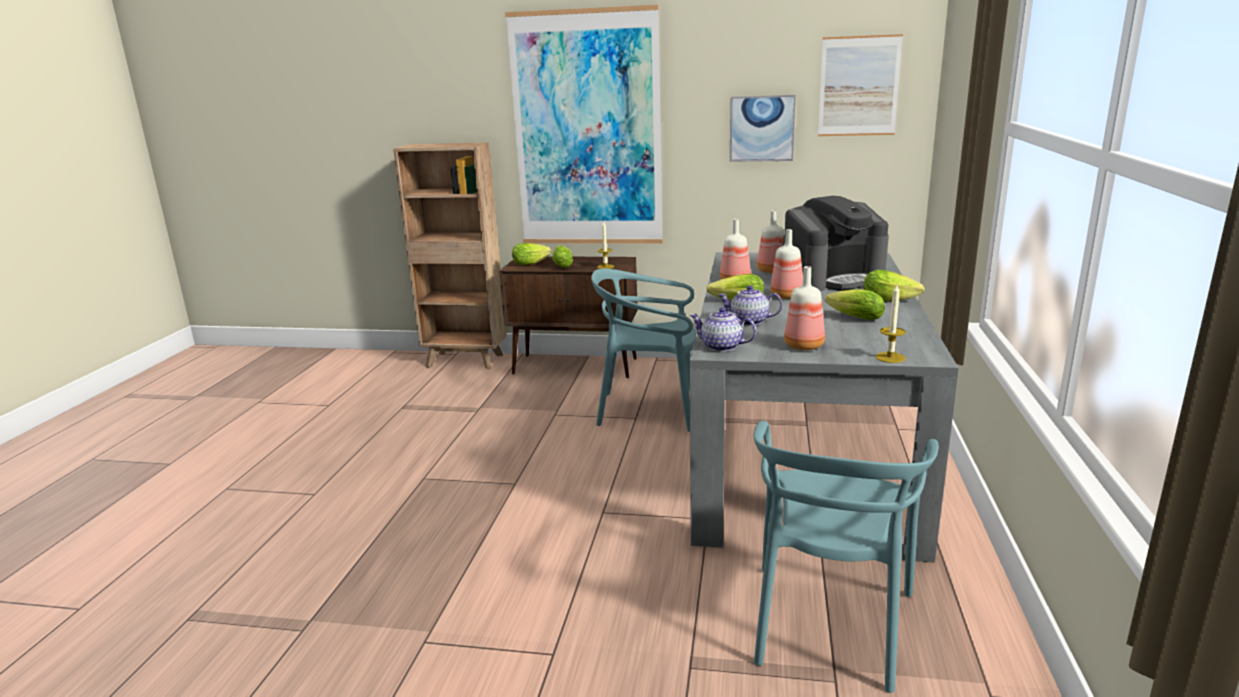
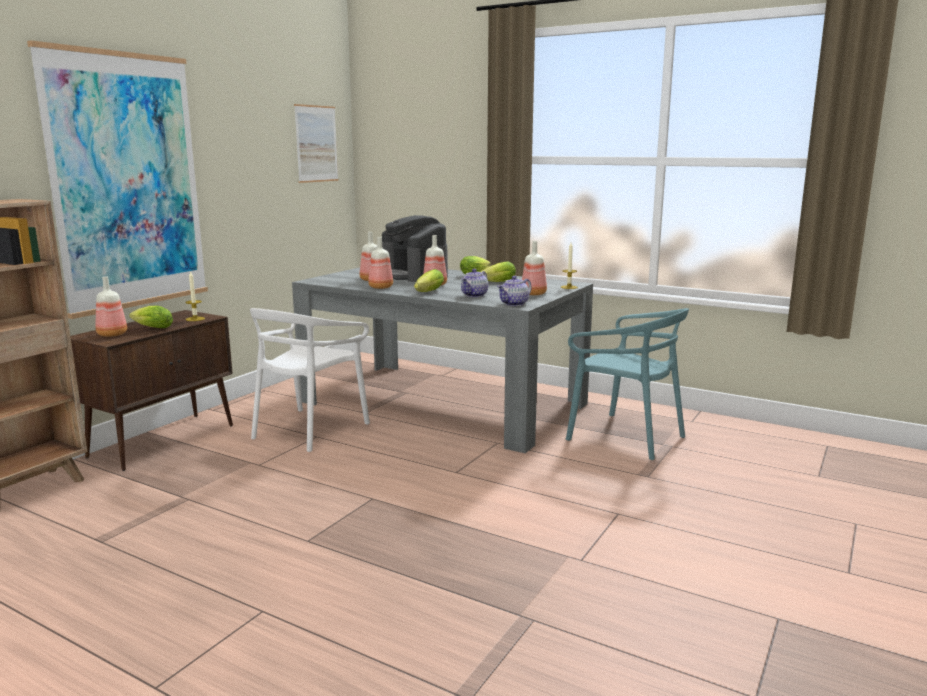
camera: 70 degrees left, 5 degrees down
(533, 263) = (111, 335): lettuce -> bottle
(649, 410) = (309, 429): turquoise chair -> white chair
(761, 128) = (265, 177): picture -> none
(832, 278) = (414, 275): coffee machine -> coffee machine turned 150 degrees clockwise

